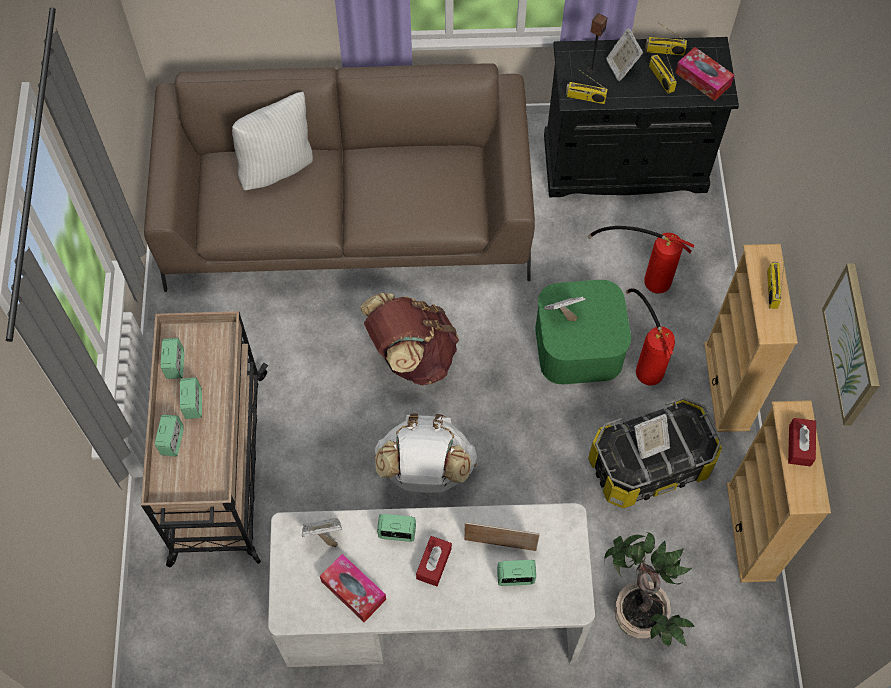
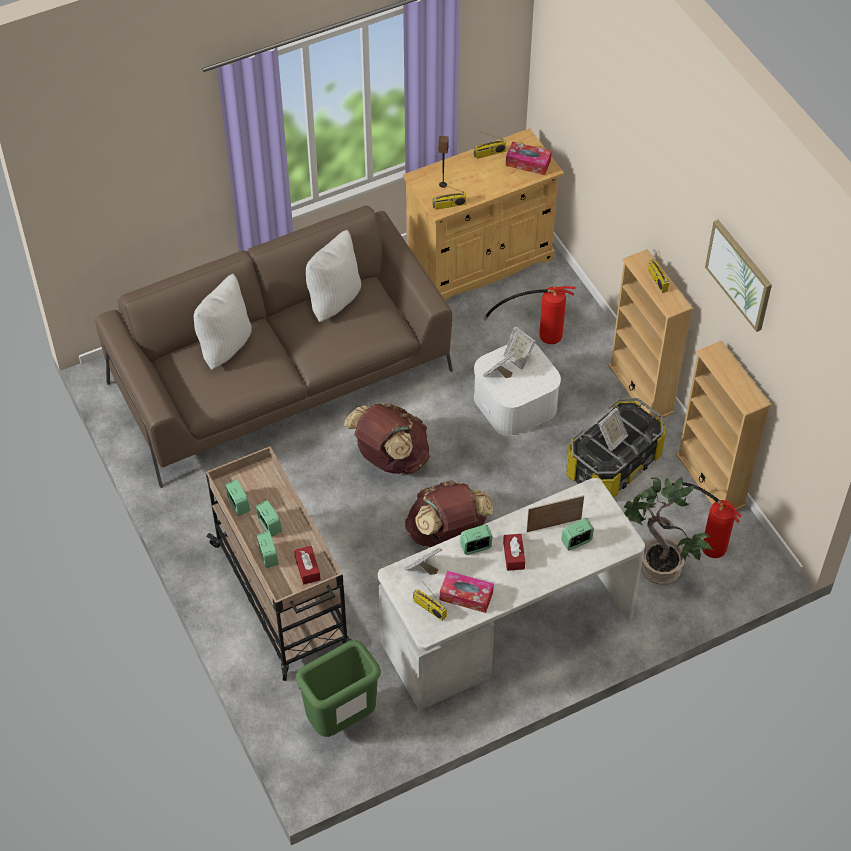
camera: 25 degrees left, 10 degrees down
(203, 640) = (341, 720): none -> green trash can
(419, 158) = (333, 300): none -> white pillow
(425, 471) = (447, 535): white backpack -> brown backpack
(579, 345) = (515, 402): green storage box -> white storage box
(621, 67) = (463, 175): picture frame -> picture frame (518, 358)
(624, 164) = (479, 261): black cabinet -> beige cabinet
(644, 359) = (570, 393): fire extinguisher -> fire extinguisher (703, 538)
(660, 78) = (496, 173): radio -> radio (429, 608)
(799, 445) = (729, 371): red tissue box -> red tissue box (307, 568)

